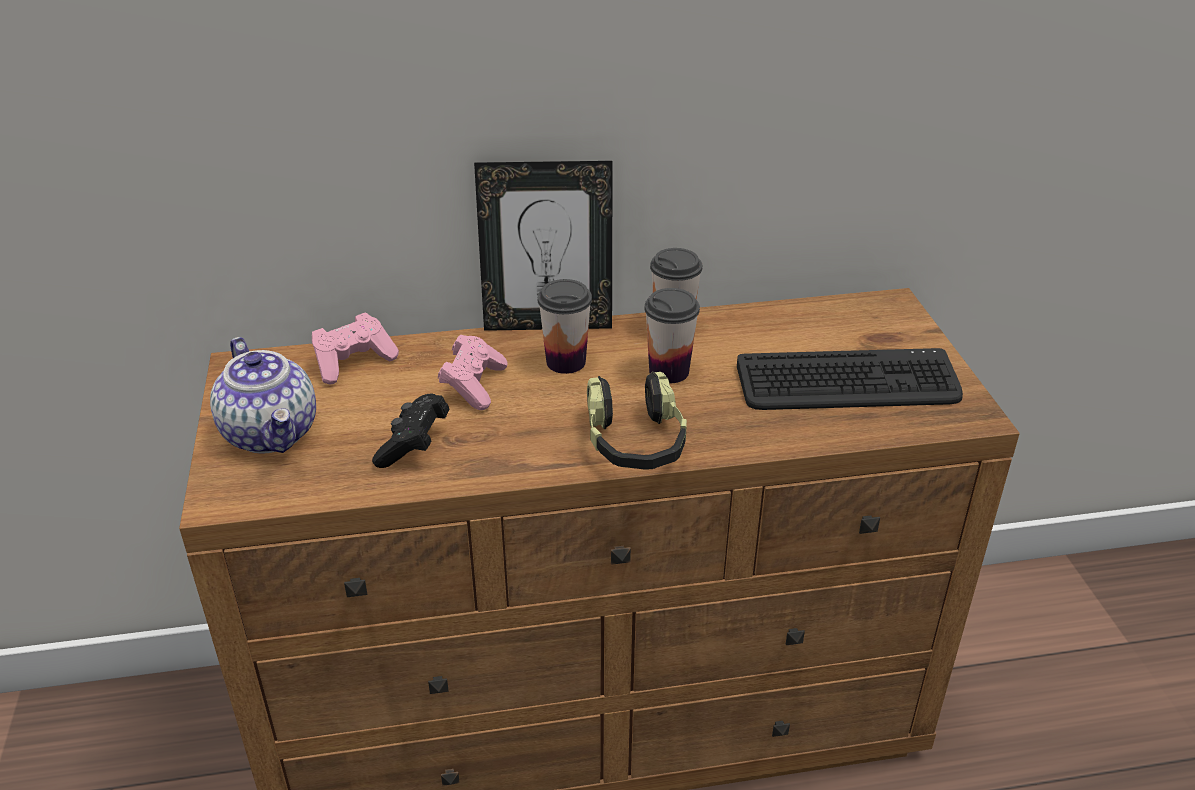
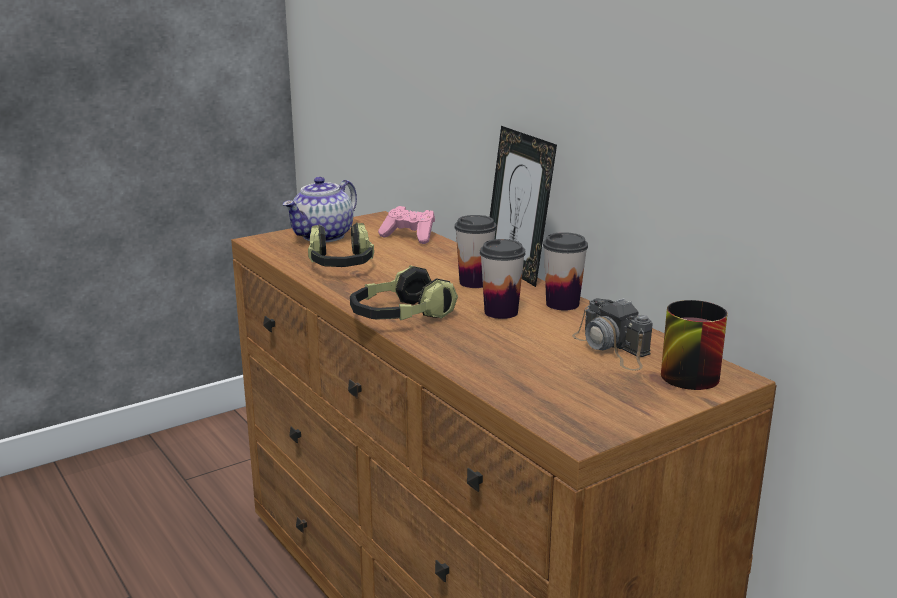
camera: 65 degrees right, 15 degrees down
(414, 445) = (341, 265): black game controller -> headphones
(473, 385) = (418, 266): pink game controller -> none
(802, 338) = (612, 348): none -> camera
(847, 383) = (564, 374): keyboard -> none
(871, 318) = (687, 371): none -> mug

